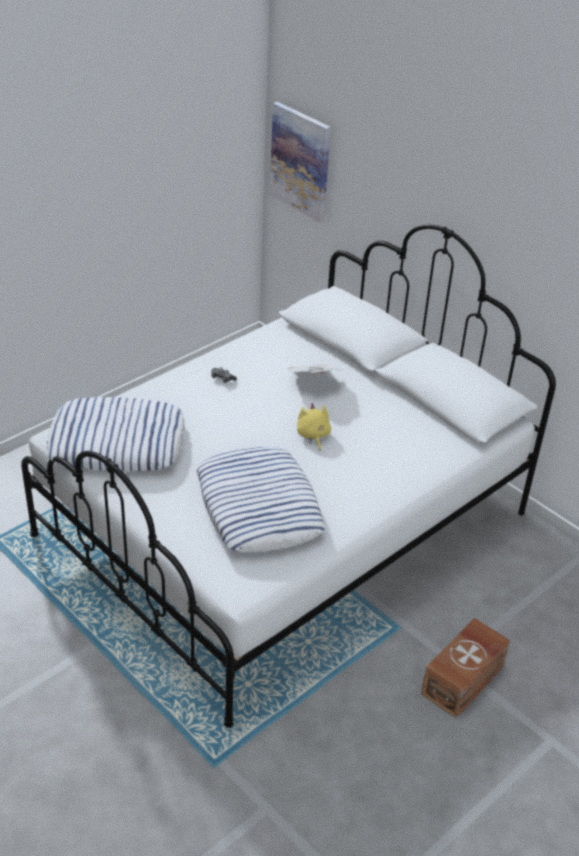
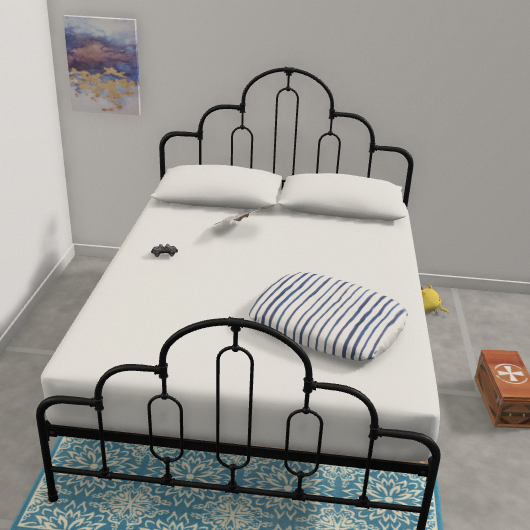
camera: 40 degrees left, 10 degrees down
(117, 443) = (141, 337): pillow -> none
(313, 435) = (290, 262): yellow plush toy -> yellow plush toy (428, 309)

